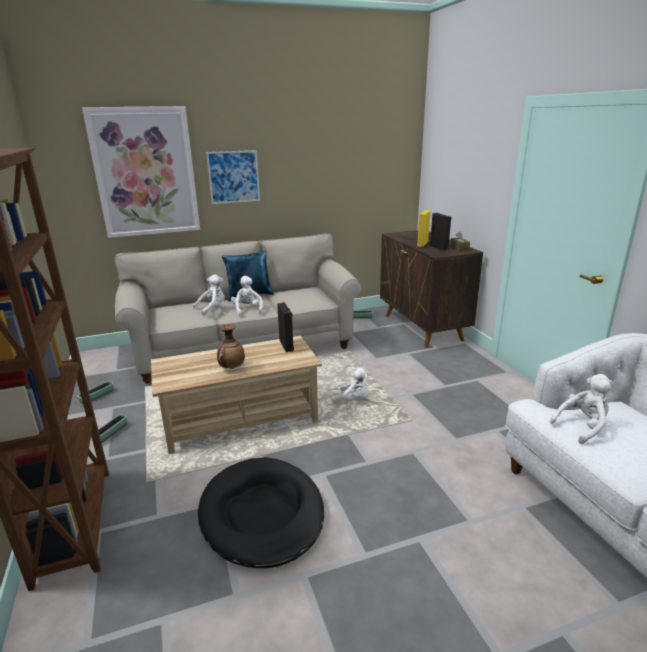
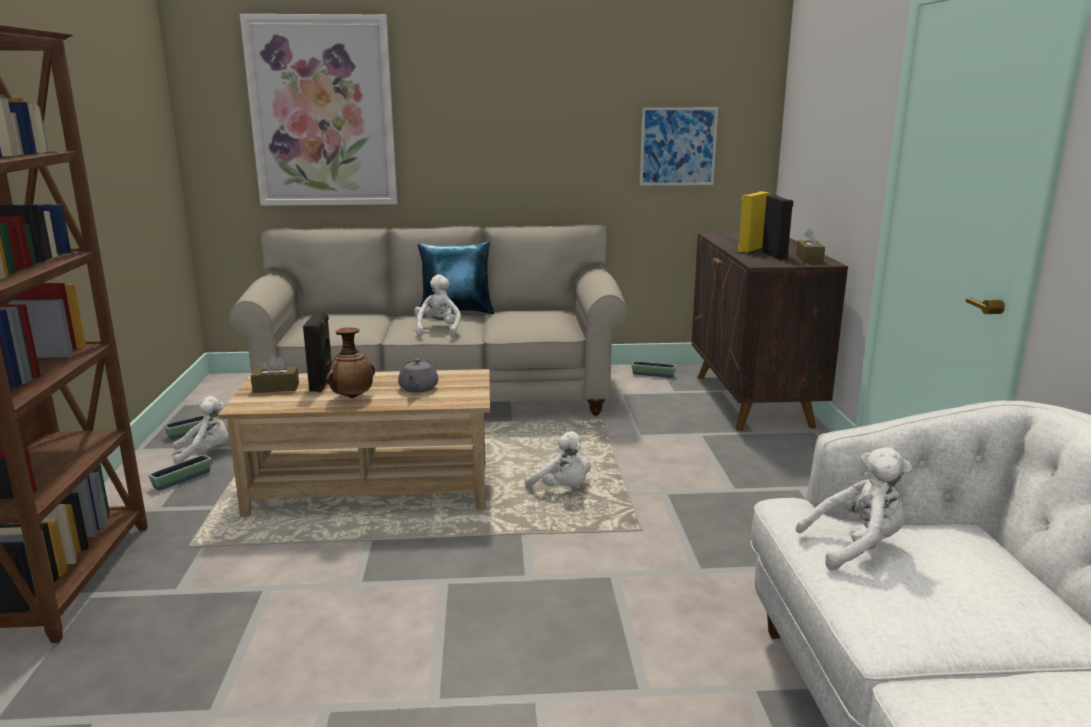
camera: 15 degrees right, 5 degrees down
(176, 367) = (276, 388): none -> brown tissue box
(212, 308) = (386, 322): white plush toy -> white plush toy (205, 453)
(234, 177) = (455, 125): picture -> picture (678, 146)
(262, 514) = (318, 616): black dog bed -> none
(268, 355) = (418, 388): none -> grey teapot
(287, 345) = (457, 379): black speaker -> black speaker (322, 383)

